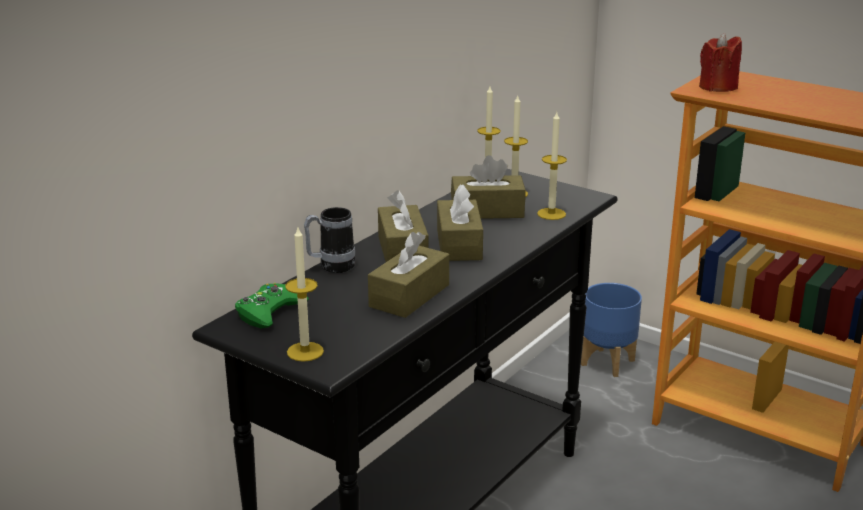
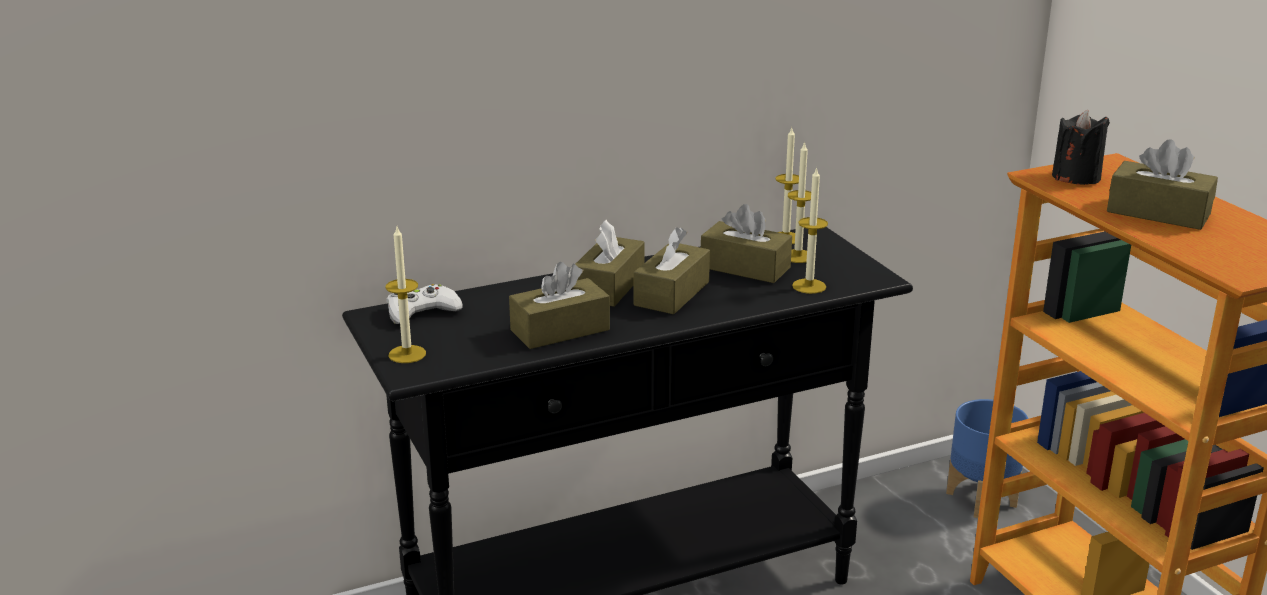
camera: 30 degrees right, 0 degrees up
(270, 312) = (422, 311): green game controller -> white game controller
(330, 267) = (524, 285): mug -> none
(717, 87) = (1076, 177): red candle -> black candle
(801, 101) = (1158, 213): none -> brown tissue box

